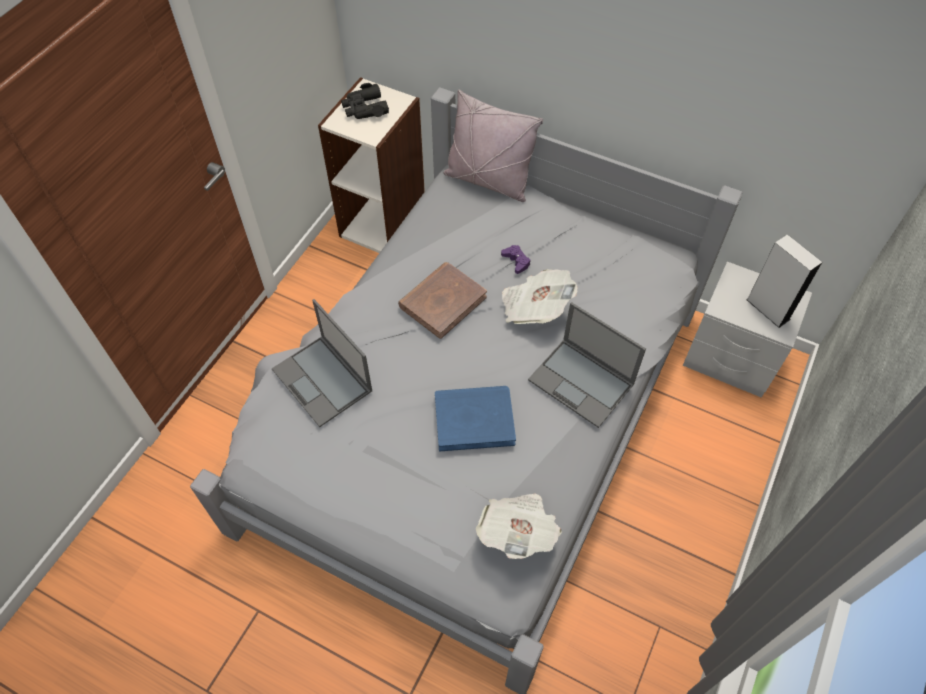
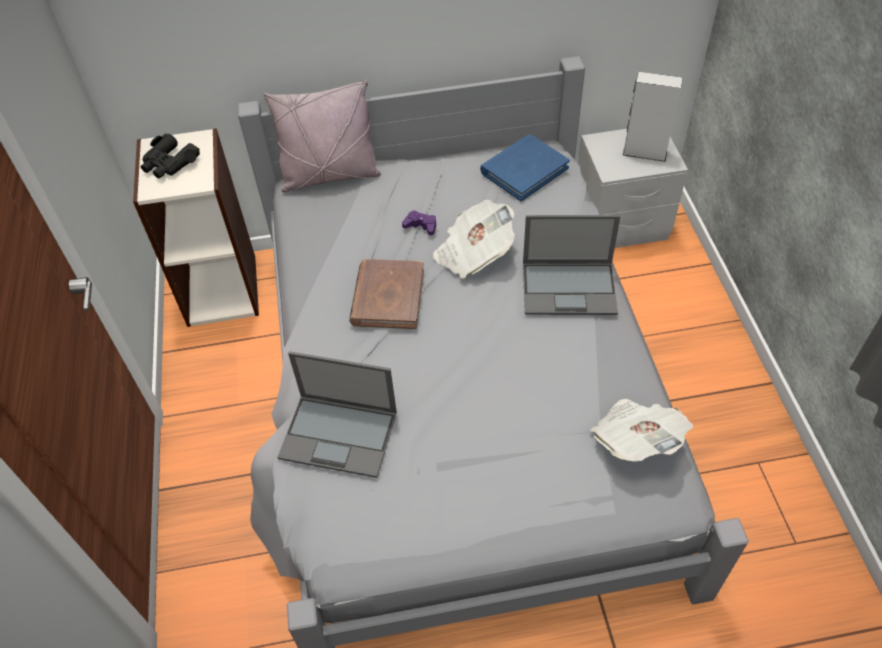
camera: 35 degrees left, 5 degrees down
(474, 419) = (511, 375): blue book -> blue book (524, 170)

